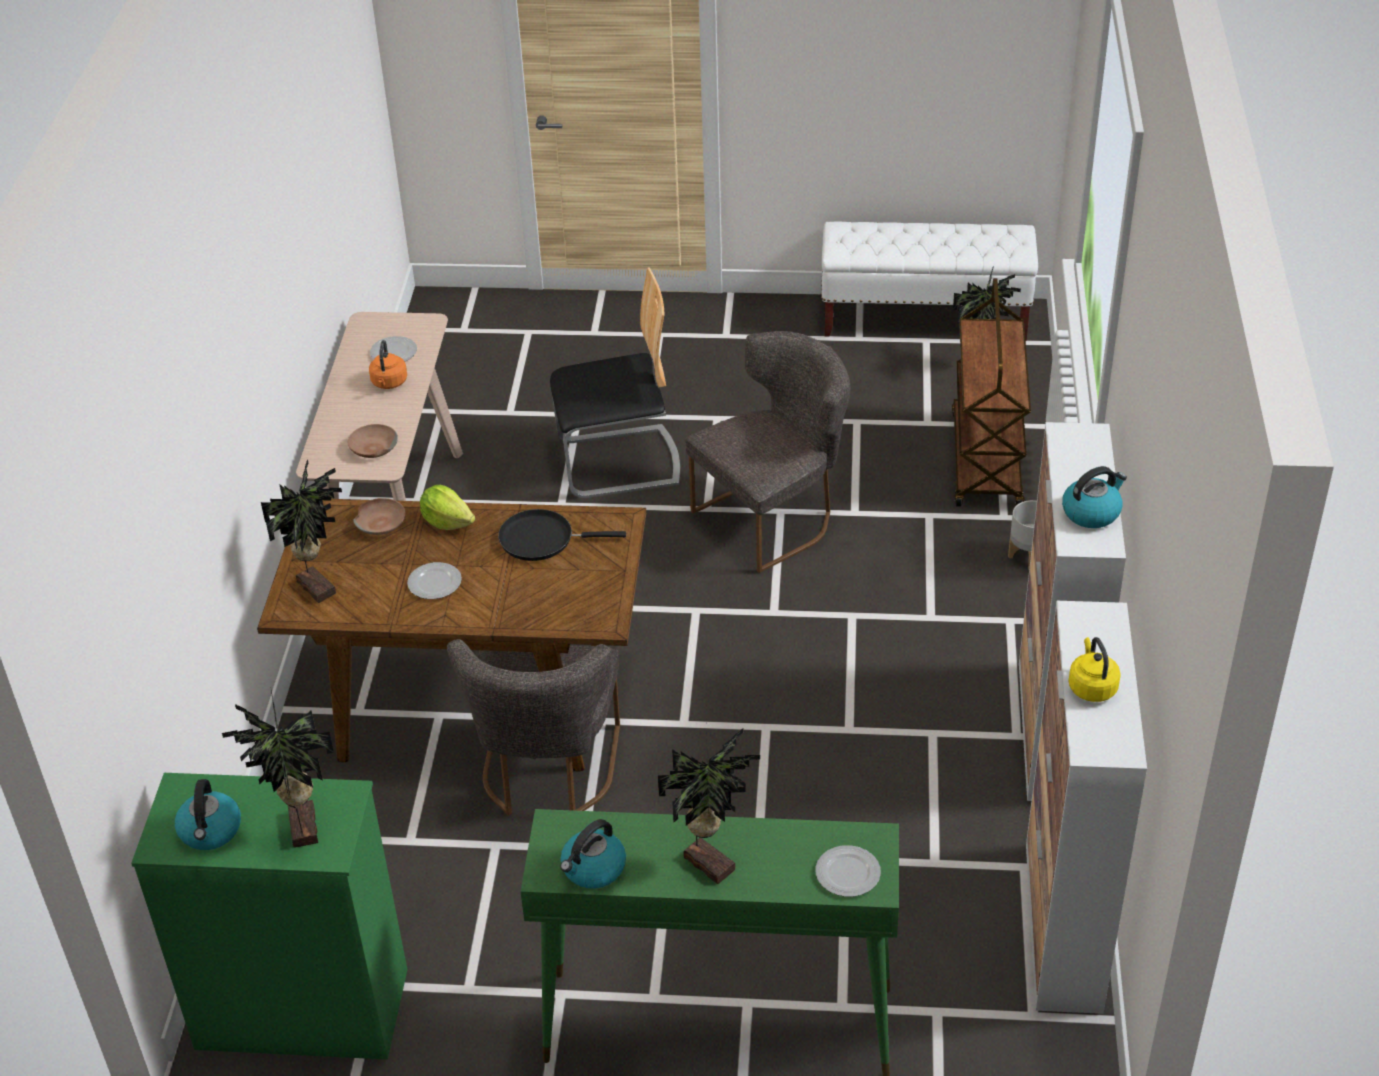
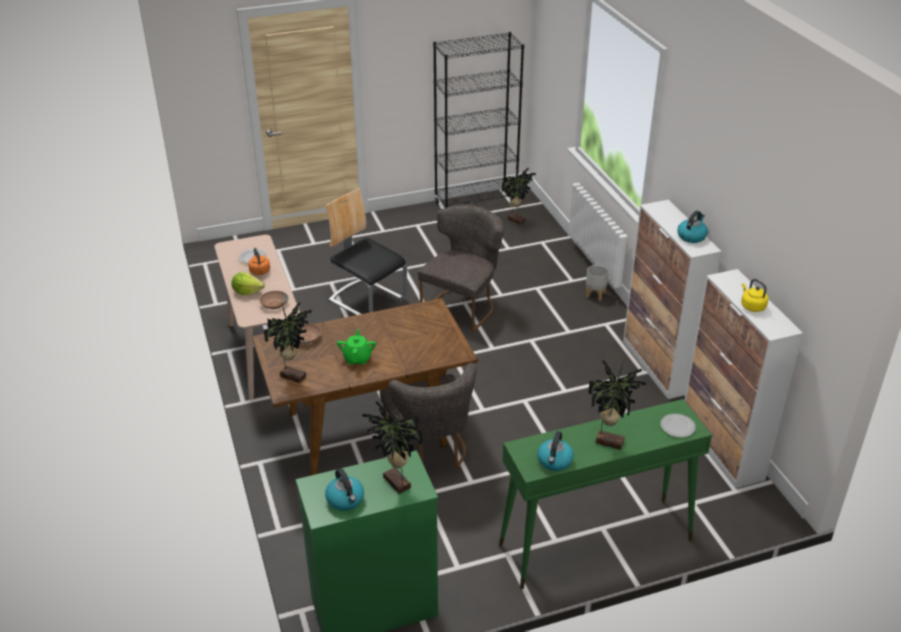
camera: 25 degrees left, 5 degrees down
(435, 584) = (357, 358): plate -> green teapot
(447, 522) = (342, 328): lettuce -> lettuce (247, 291)
(542, 539) = (399, 324): black frying pan -> none
(619, 463) = (367, 299): chair -> chair turned 105 degrees counterclockwise
(925, 318) = (476, 203): white bench -> black bookcase
(986, 461) = (547, 258): brown cart -> none

